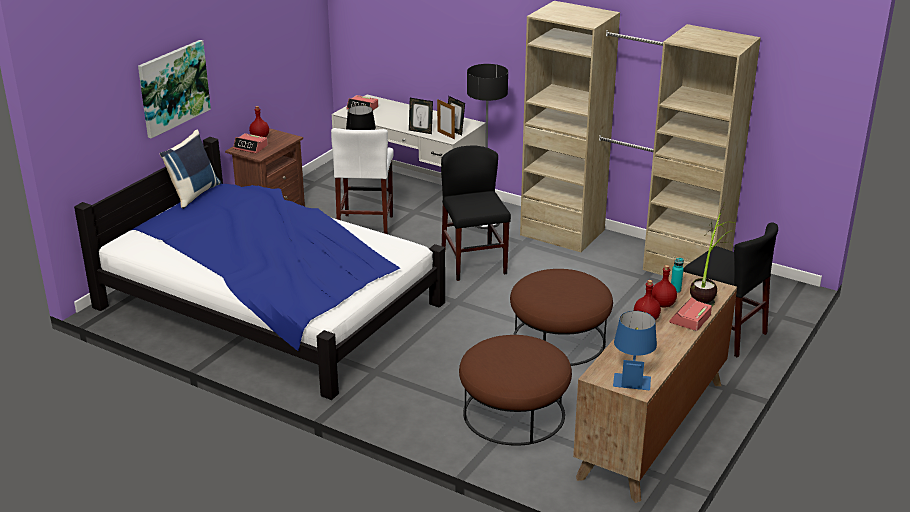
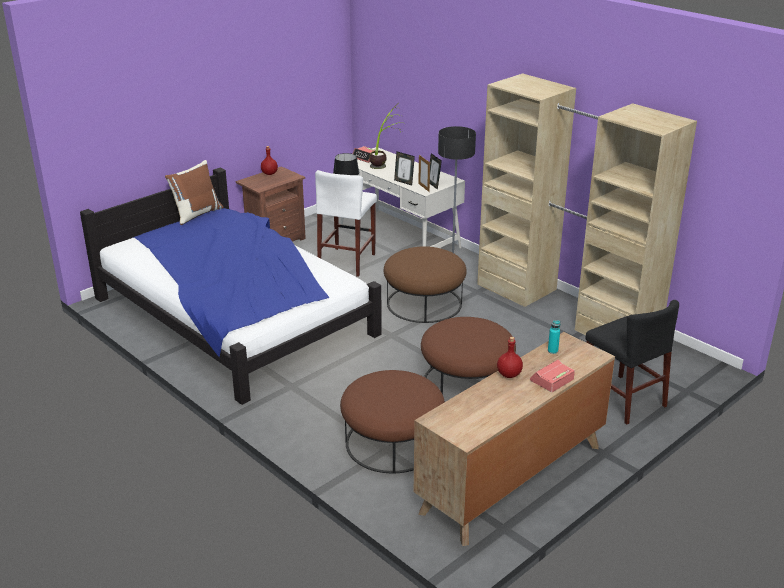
camera: 15 degrees right, 0 degrees up
(173, 87) = (186, 122): picture -> none
(194, 194) = (196, 214): blue pillow -> brown pillow
(251, 147) = (257, 181): alarm clock -> none
(474, 262) = (424, 303): black chair -> brown ottoman
(632, 376) = (466, 426): blue table lamp -> none
(662, 304) = (533, 363): red bottle -> none
(707, 294) = (581, 359): potted plant -> potted plant (385, 163)

